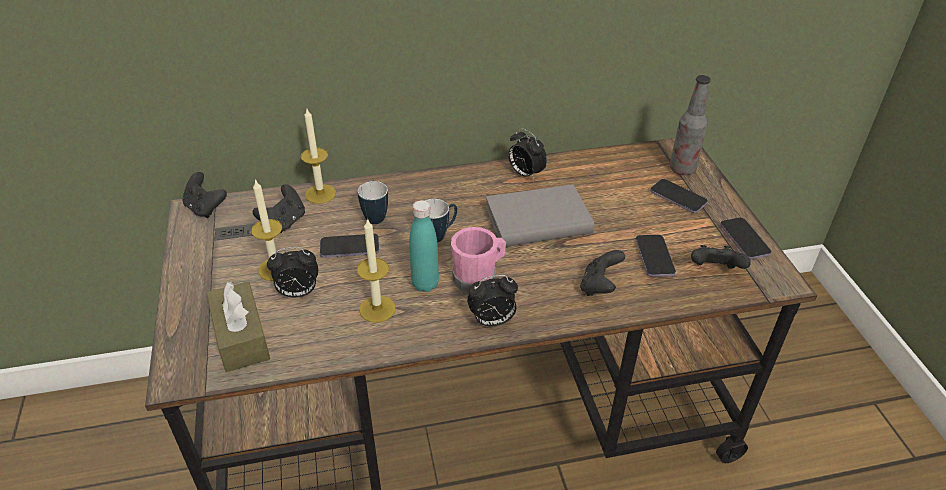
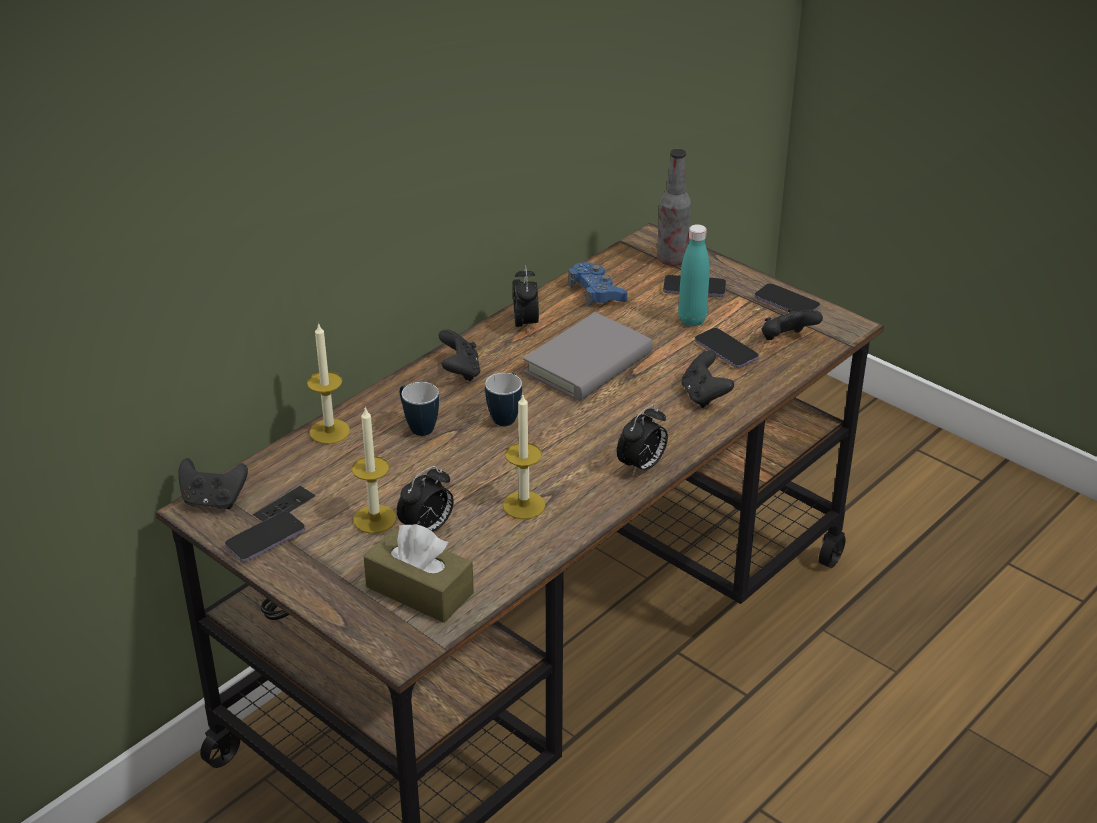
camera: 35 degrees left, 5 degrees down
(284, 222) = (326, 474): black game controller -> black game controller (460, 372)
(349, 247) = (428, 467): phone -> phone (265, 539)
(425, 284) = (544, 464): turquoise bottle -> turquoise bottle (692, 320)
(478, 277) = (587, 436): pink mug -> none
(525, 174) = (526, 324): alarm clock -> alarm clock turned 105 degrees counterclockwise
(600, 171) = (596, 292): none -> blue game controller

